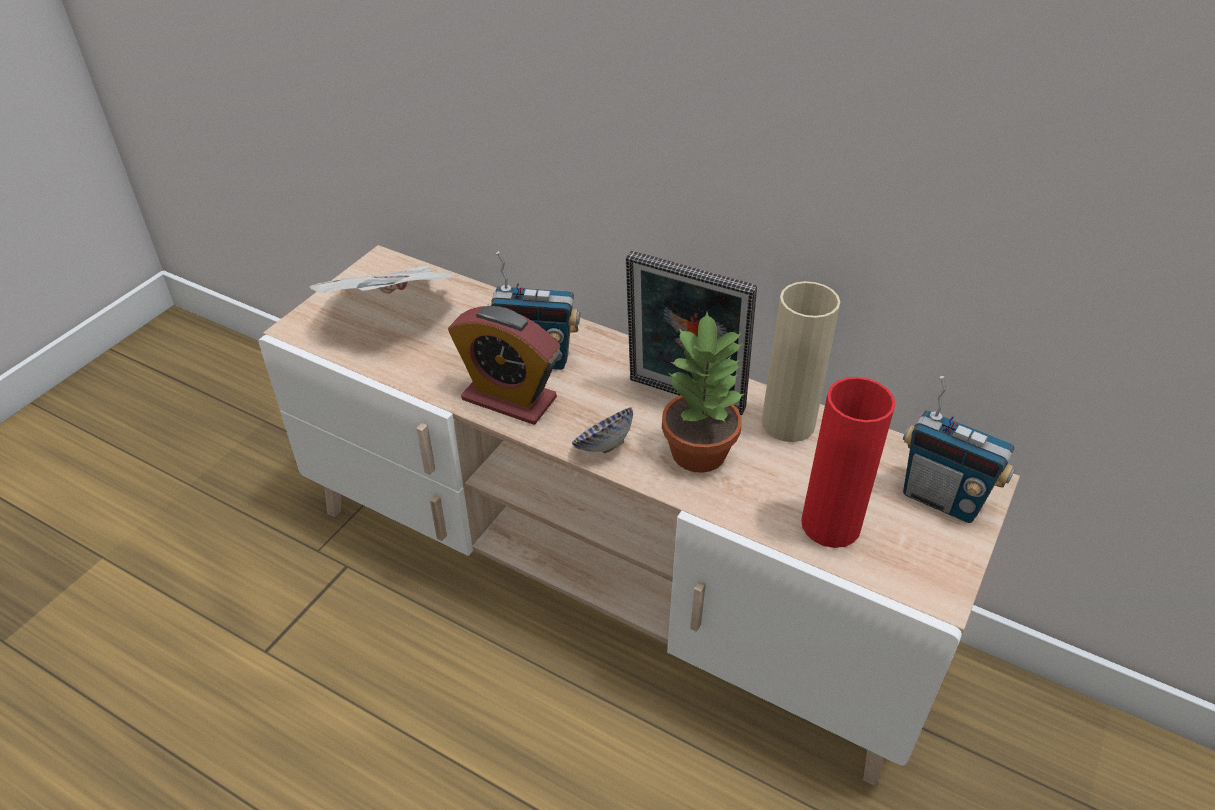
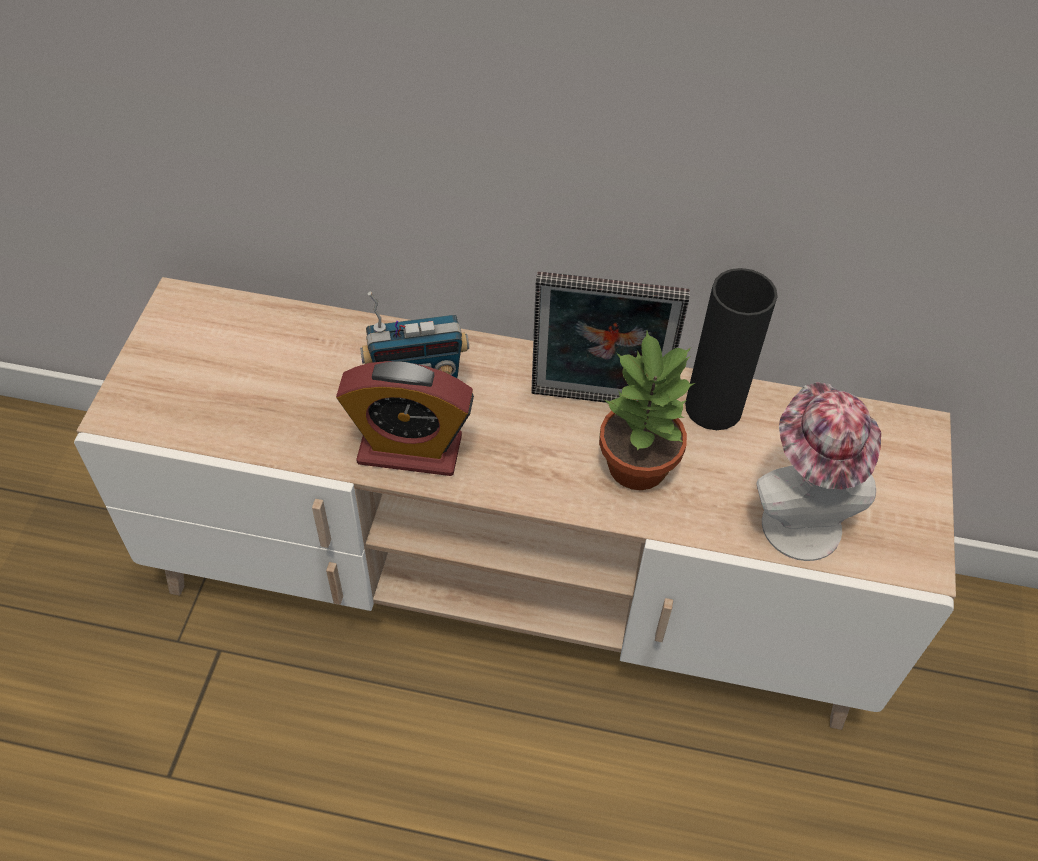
camera: 20 degrees left, 10 degrees up
(395, 310) = (225, 363): newspaper -> none
(603, 446) = (536, 483): bowl -> none
(788, 423) = (713, 408): beige vase -> black vase
(830, 525) = (797, 516): red vase -> hat
(942, 498) = (889, 458): radio -> none

